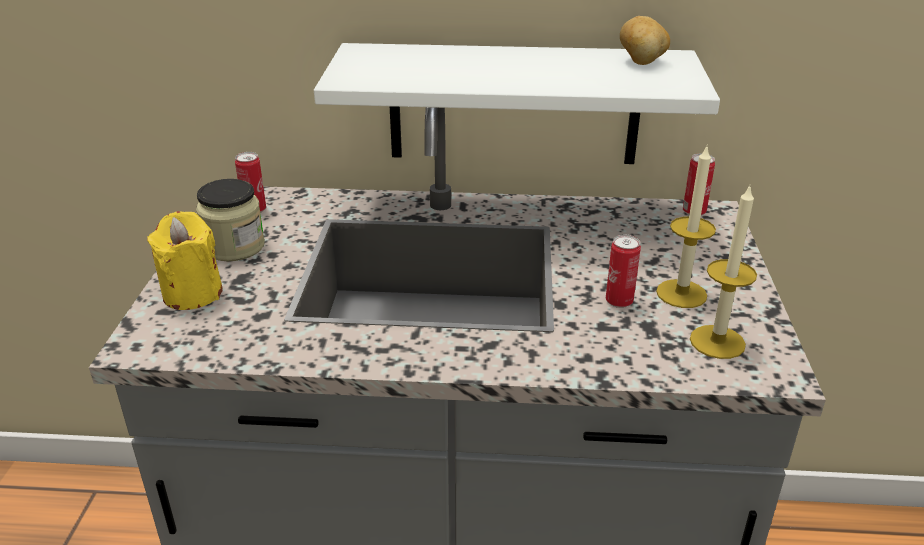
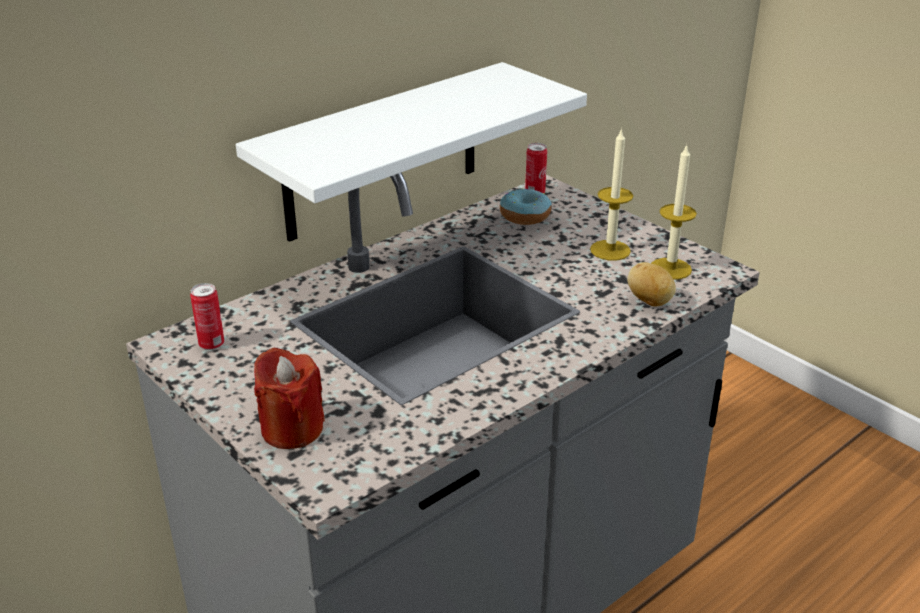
camera: 45 degrees left, 0 degrees up
(192, 293) = (292, 429): yellow candle -> red candle
(234, 247) = (254, 379): jar -> none
(619, 301) = (586, 273): can -> none
(642, 62) = (492, 82): potato -> potato (650, 301)
(649, 226) = (525, 216): none -> donut

